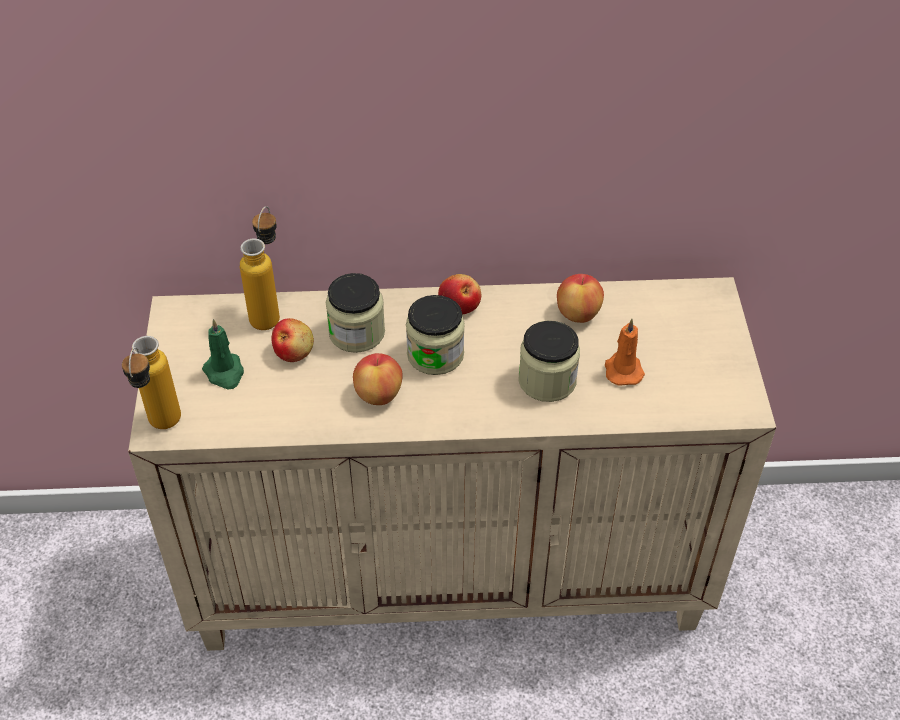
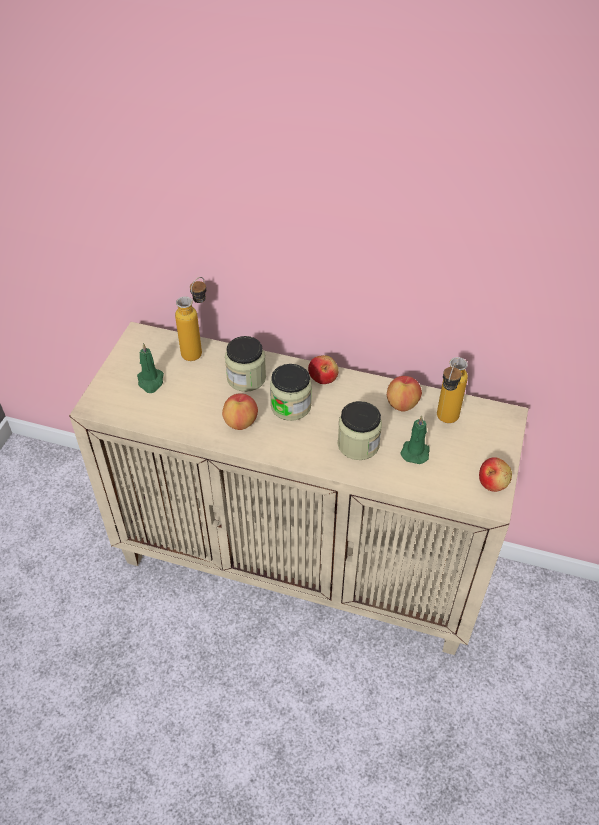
camera: 20 degrees right, 0 degrees up
(161, 429) = (95, 407): bottle -> bottle (444, 422)
(294, 351) = (200, 379): apple -> apple (493, 482)
(622, 369) = (415, 451): orange candle -> green candle

